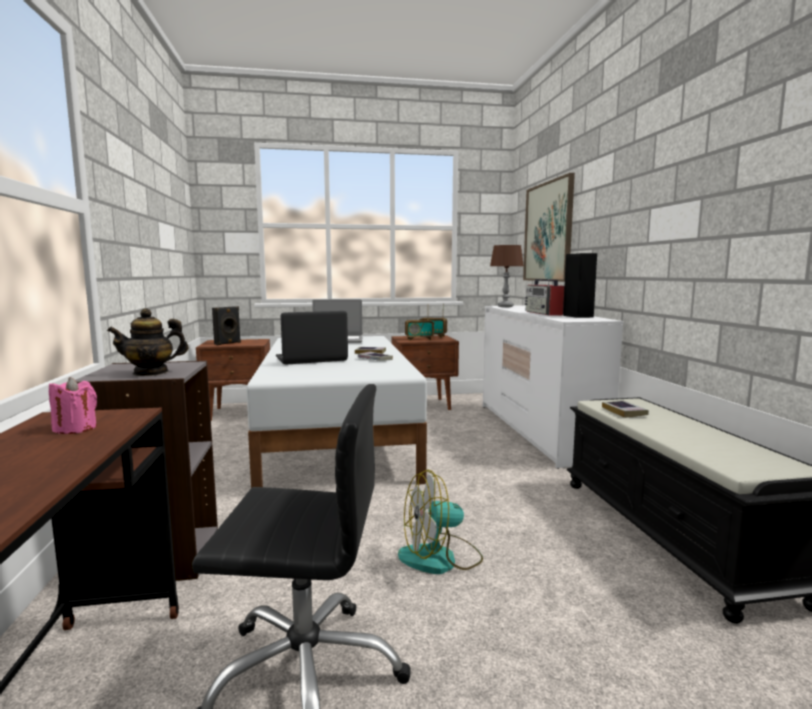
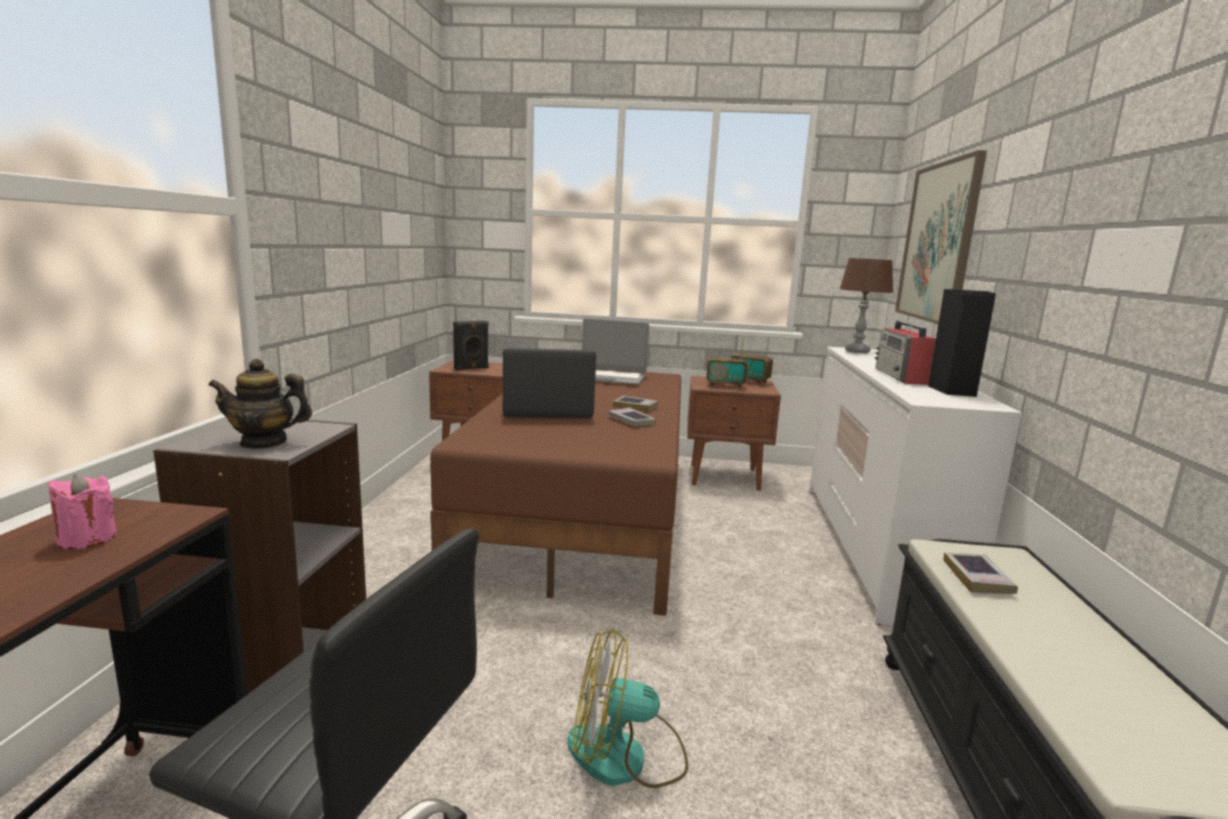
camera: 15 degrees right, 5 degrees up
(337, 435) = (585, 511): white bed -> brown bed

